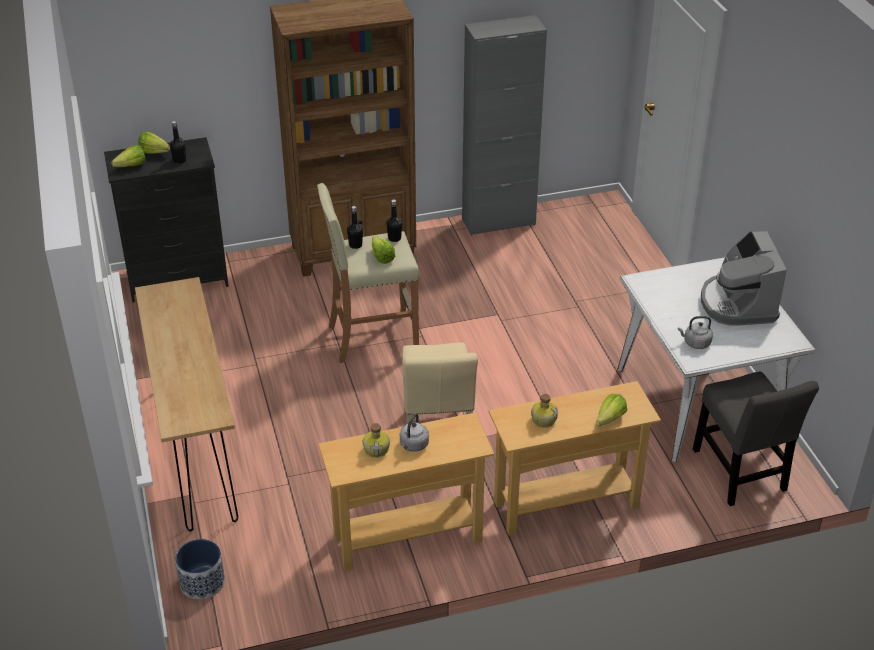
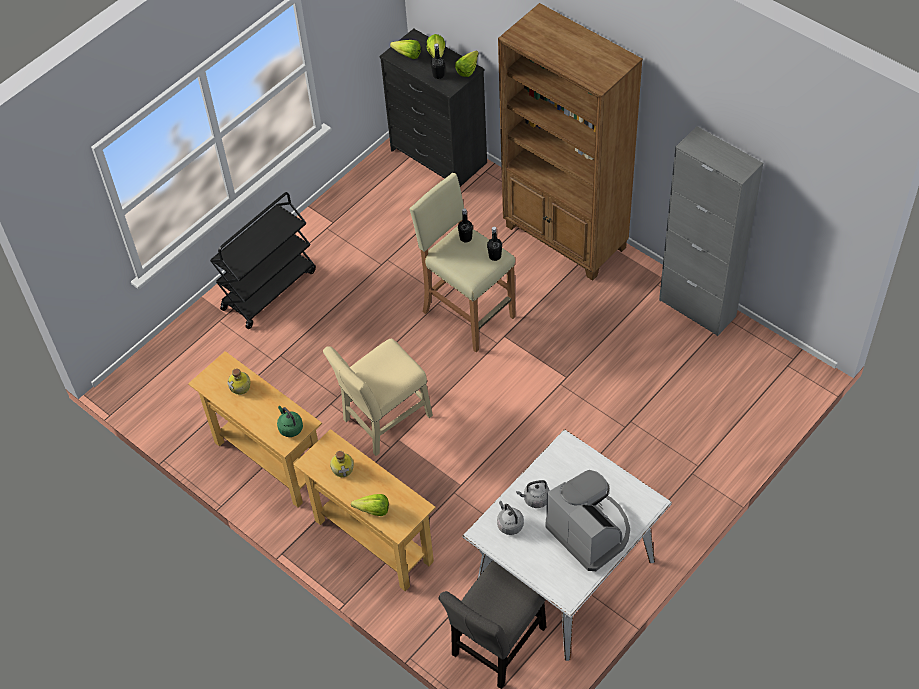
camera: 60 degrees right, 15 degrees up
(197, 450) = (269, 289): brown console table -> black cart
(202, 582) = (153, 371): planter -> none
(381, 255) = (465, 261): lettuce -> lettuce (469, 68)
(413, 445) = (259, 405): grey kettle -> grey kettle (535, 499)
(461, 435) = (290, 427): none -> green kettle
(737, 304) = (590, 531): coffee machine -> coffee machine turned 90 degrees clockwise

